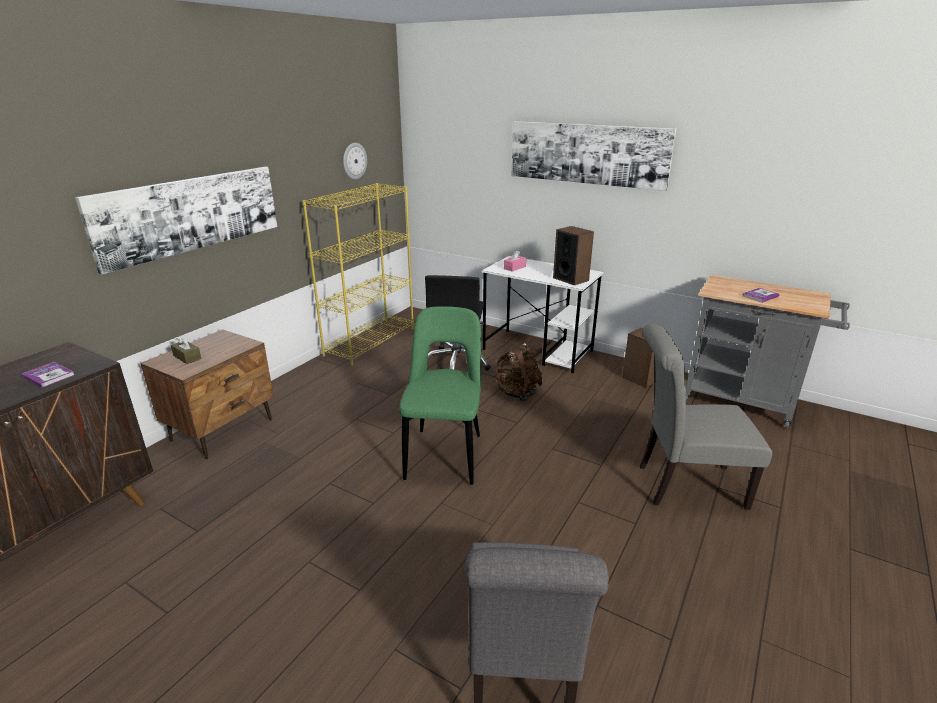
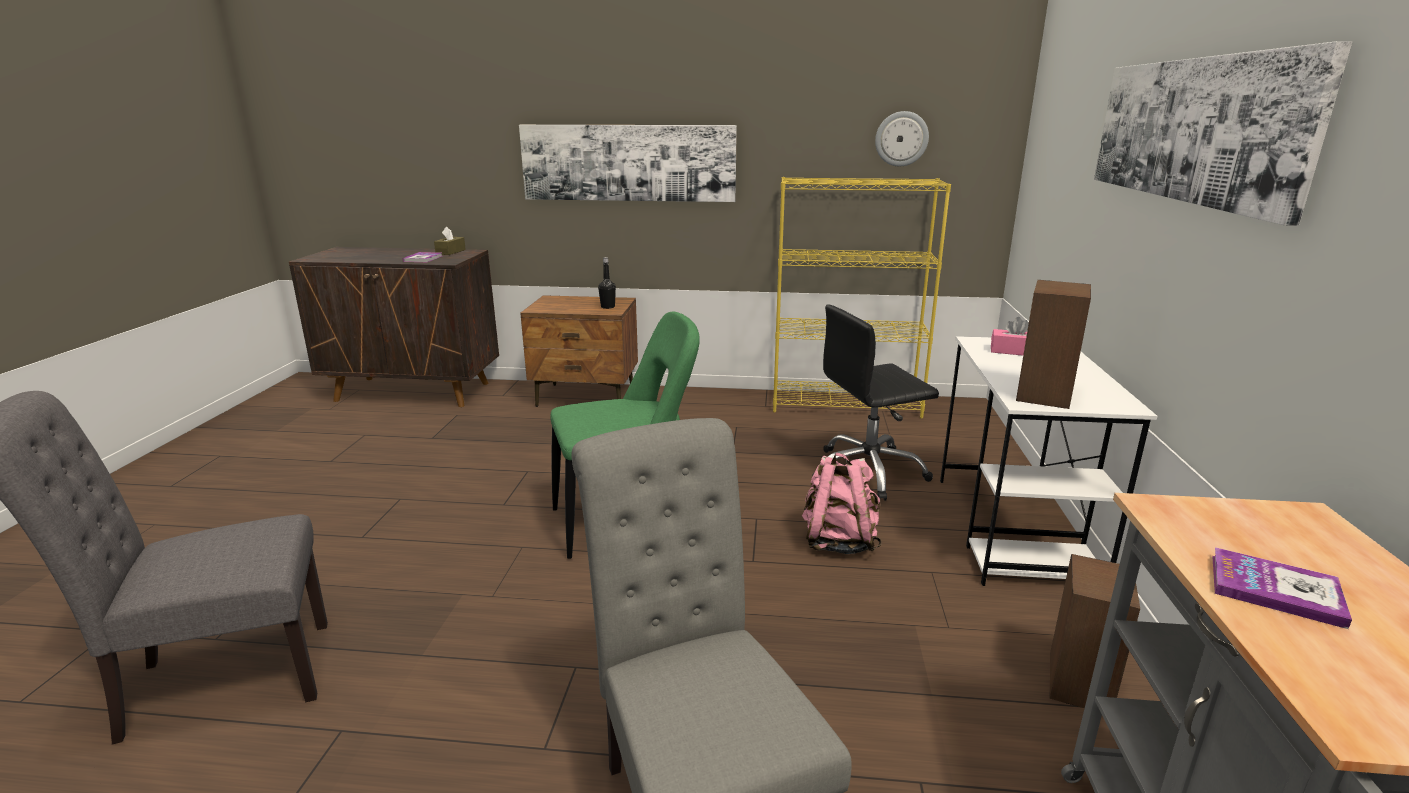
camera: 65 degrees right, 5 degrees down
(187, 357) = (564, 303): brown tissue box -> brown tissue box (450, 252)
(232, 343) = (607, 307): none -> black bottle
(517, 393) = (838, 542): brown backpack -> pink backpack

